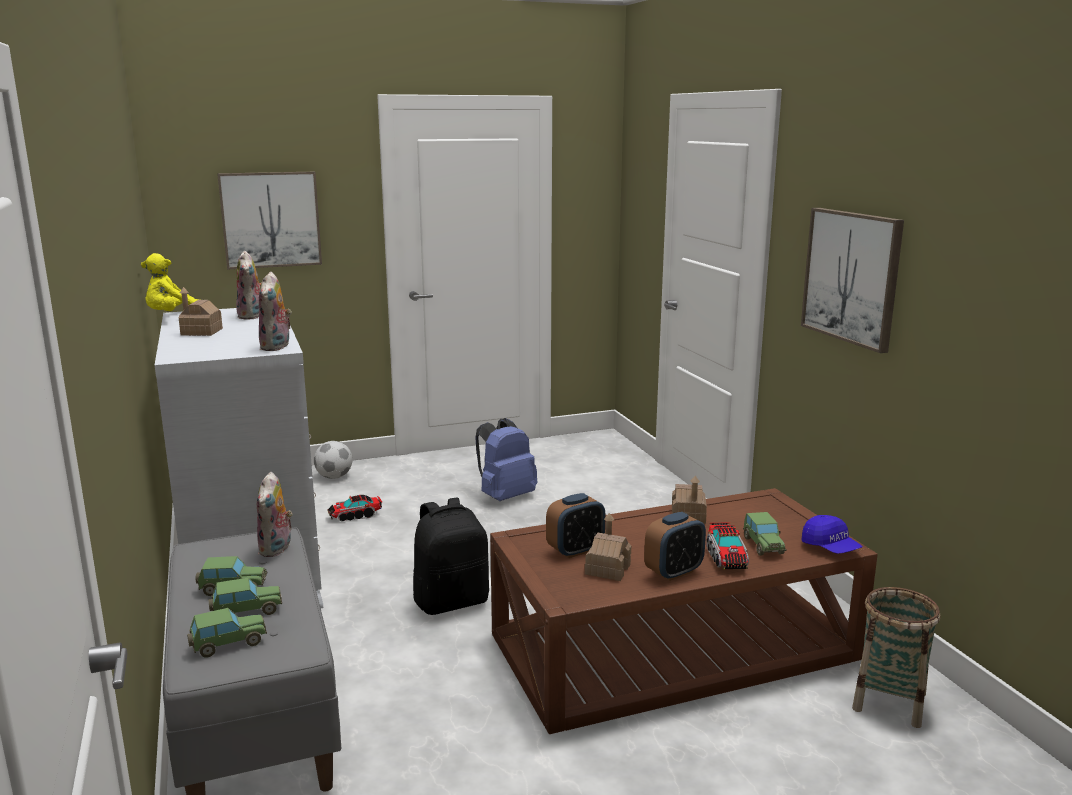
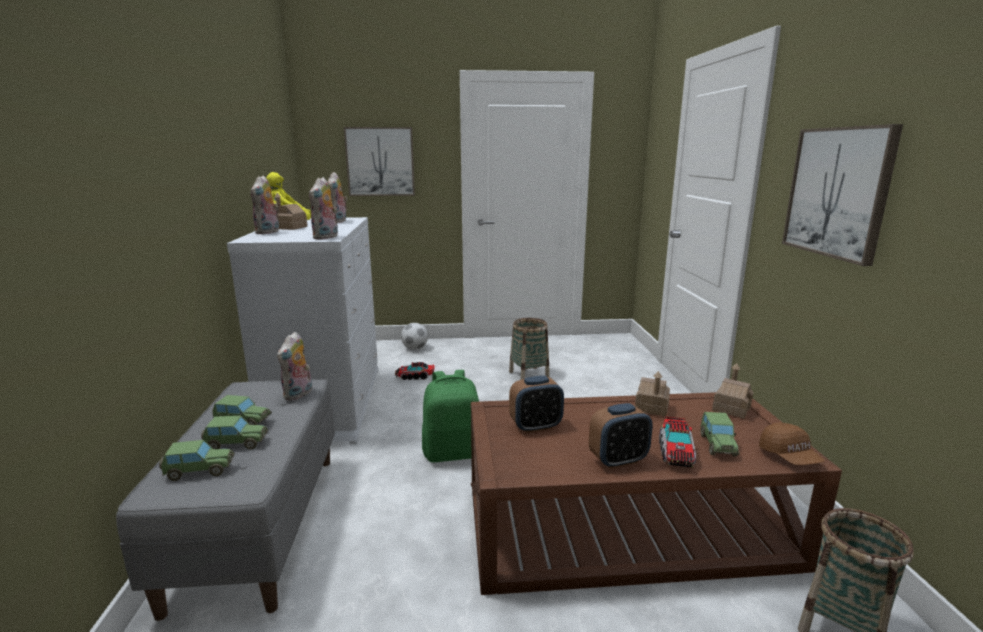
camera: 15 degrees right, 0 degrees up
(183, 342) = (268, 232): none -> plush toy
(452, 601) = (453, 453): black backpack -> green backpack
(505, 496) = (529, 375): blue backpack -> basket
(607, 569) = (556, 448): toy house -> toy house (731, 408)
(830, 548) = (789, 457): blue cap -> brown cap

